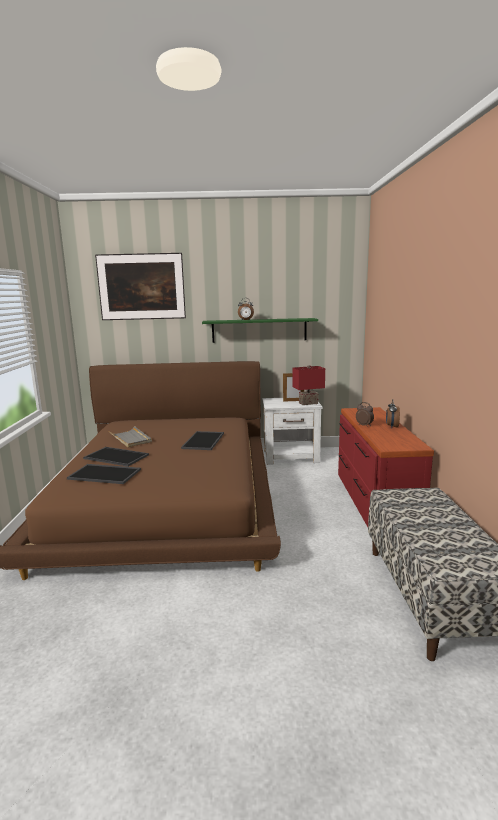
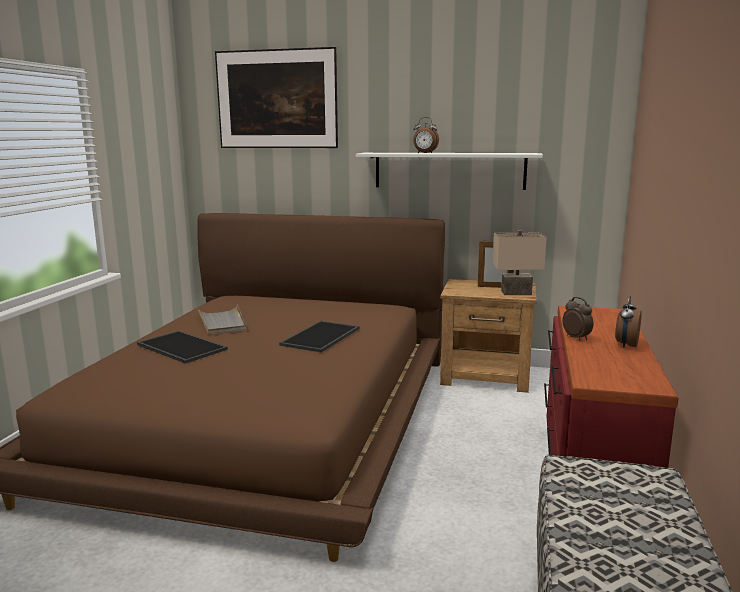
camera: 15 degrees right, 0 degrees up
(105, 474) = (147, 371): tray -> none
(259, 330) = (449, 170): green shelf -> white shelf
(291, 456) = (487, 376): white nightstand -> brown nightstand
(308, 403) = (516, 293): red table lamp -> beige table lamp

